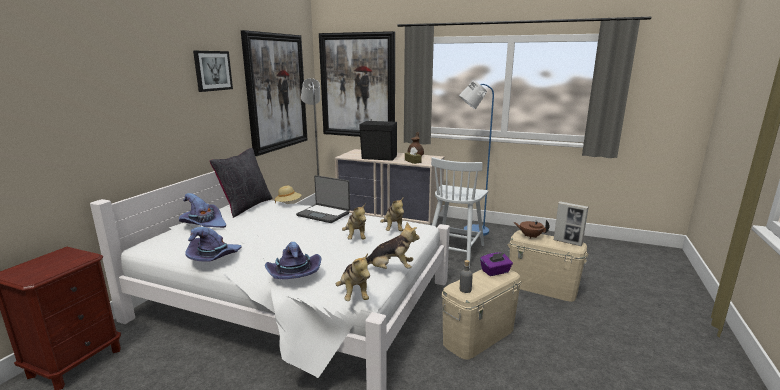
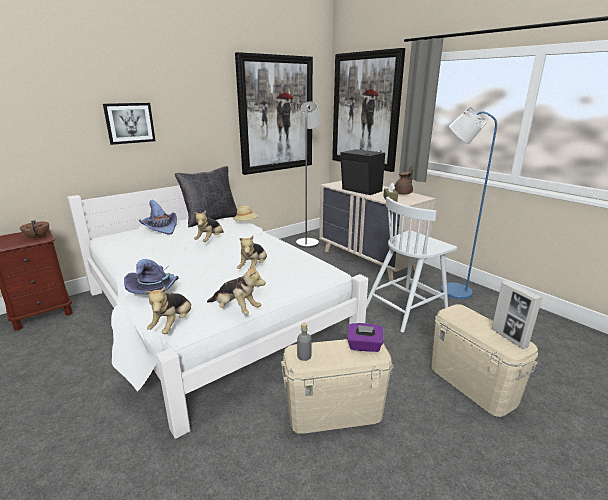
camera: 30 degrees right, 5 degrees up
(212, 70) = (199, 91): picture -> picture (129, 123)
(214, 258) = (128, 259): purple hat -> none
(324, 214) = (258, 239): laptop -> none
(393, 229) = (298, 268): plush toy -> plush toy (210, 240)
(530, 236) = (464, 316): brown teapot -> brown teapot (38, 237)

